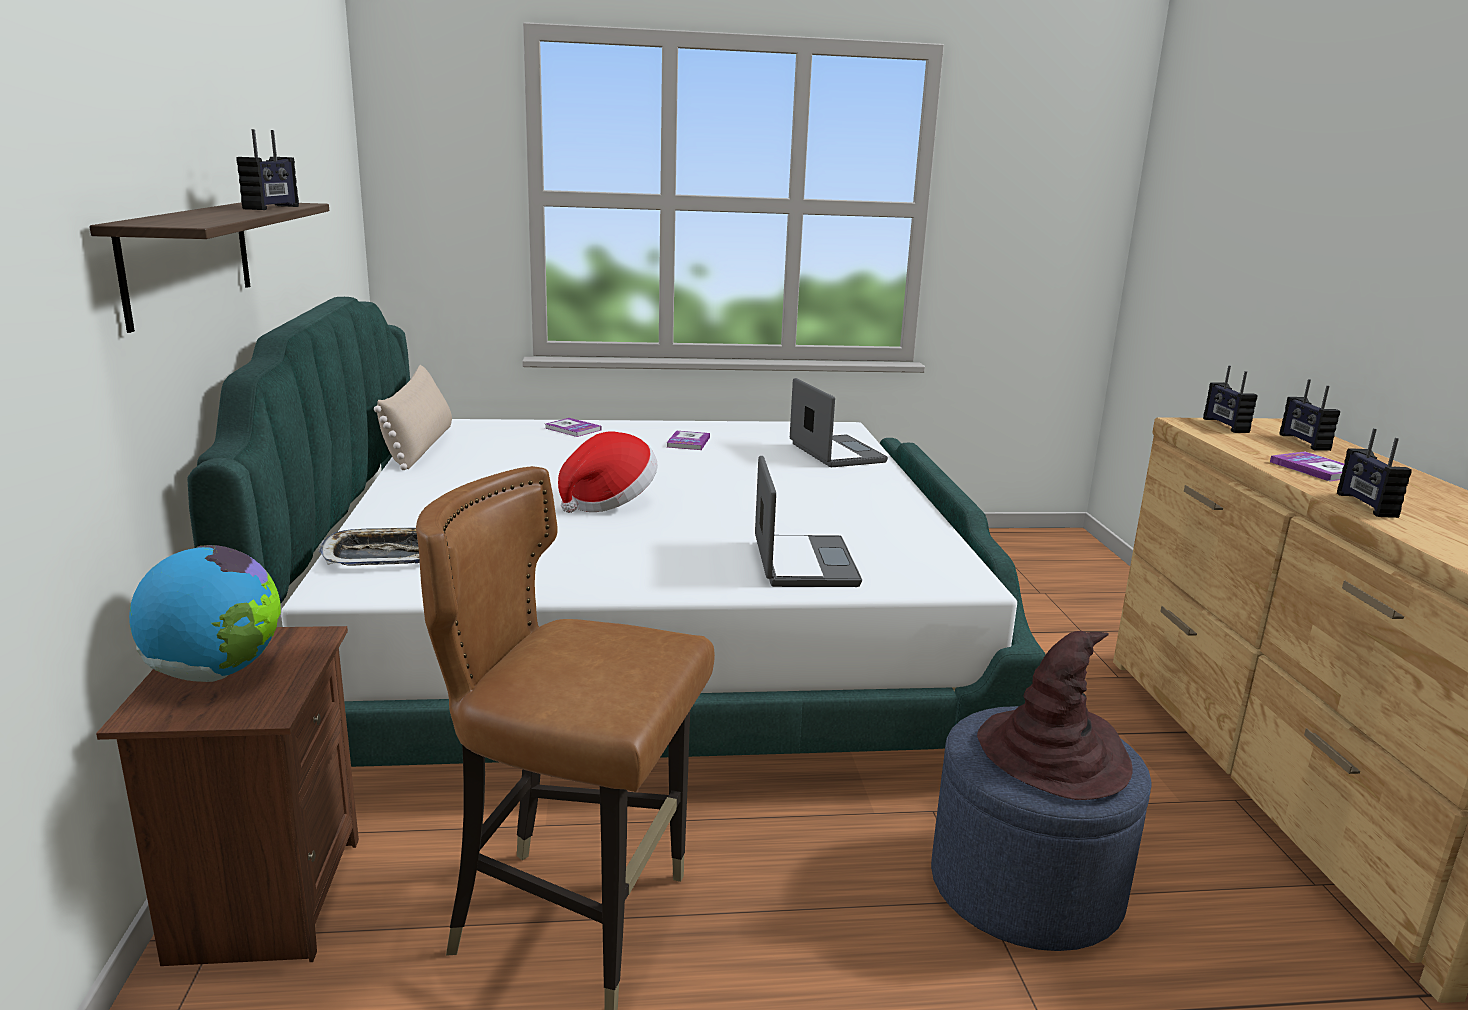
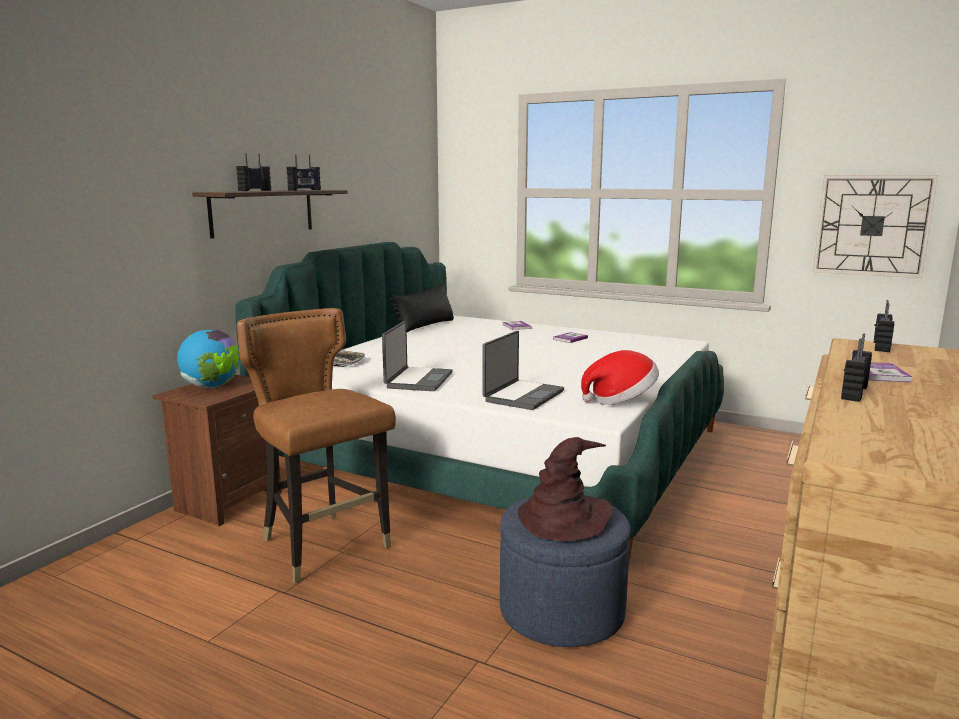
camera: 35 degrees right, 5 degrees down
(420, 447) = (425, 326): beige pillow -> black pillow
(608, 502) = (473, 357): hat -> hat (621, 400)
(835, 453) = (652, 353): laptop -> laptop (417, 380)
(1041, 252) = (872, 225): none -> wall clock
(1303, 442) = (924, 361): radio -> radio (254, 190)

